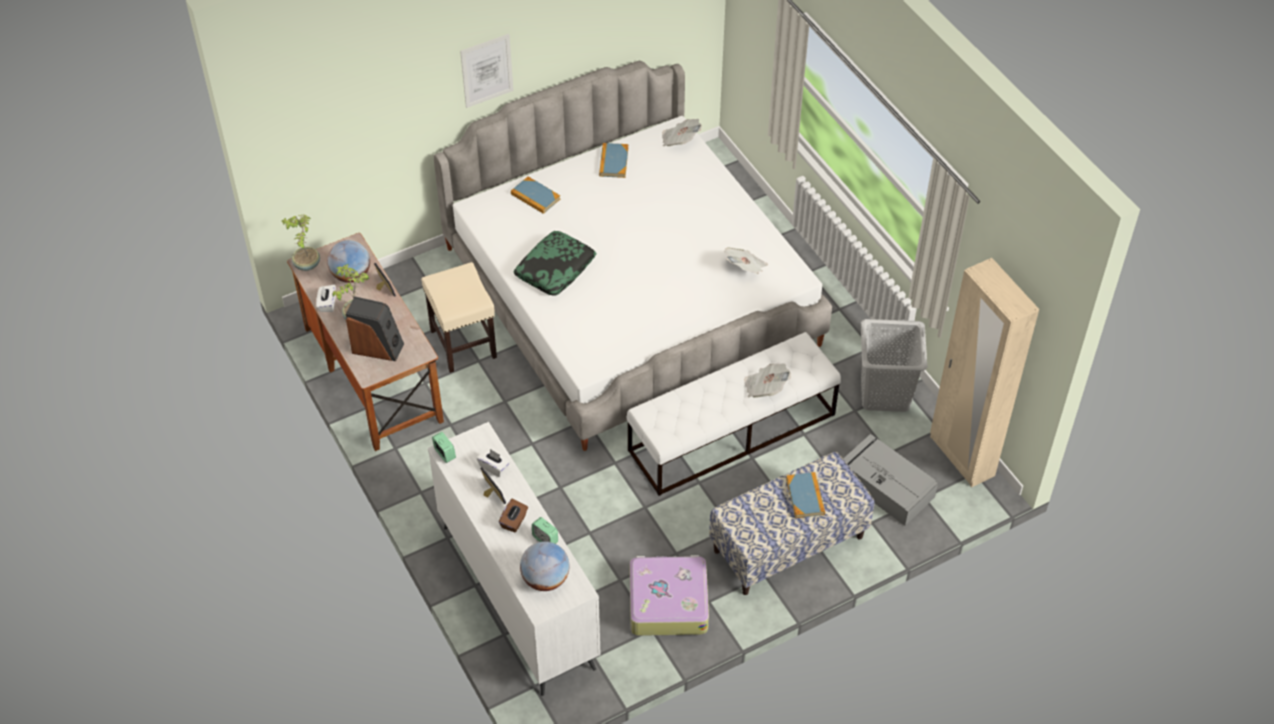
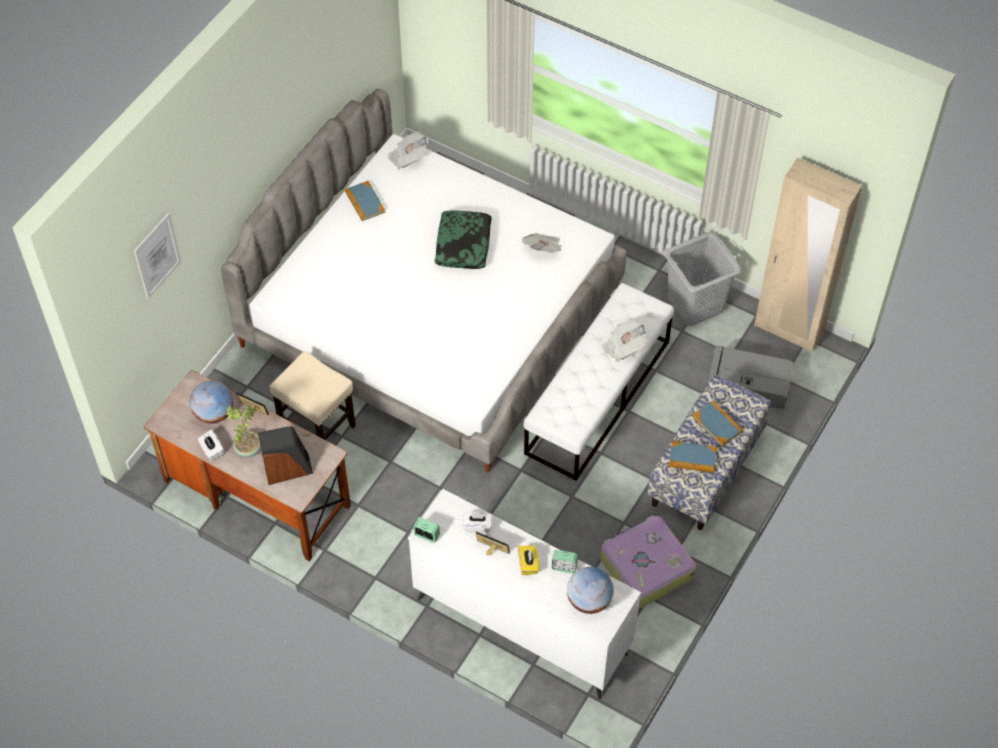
camera: 30 degrees left, 5 degrees up
(306, 265) = (165, 423): potted plant -> none
(487, 70) = (247, 169): picture -> picture (157, 255)
(514, 521) = (528, 564): brown tissue box -> yellow tissue box
(535, 197) = (319, 265): book -> book (692, 458)
(555, 269) = (384, 324): pillow -> pillow (463, 245)

